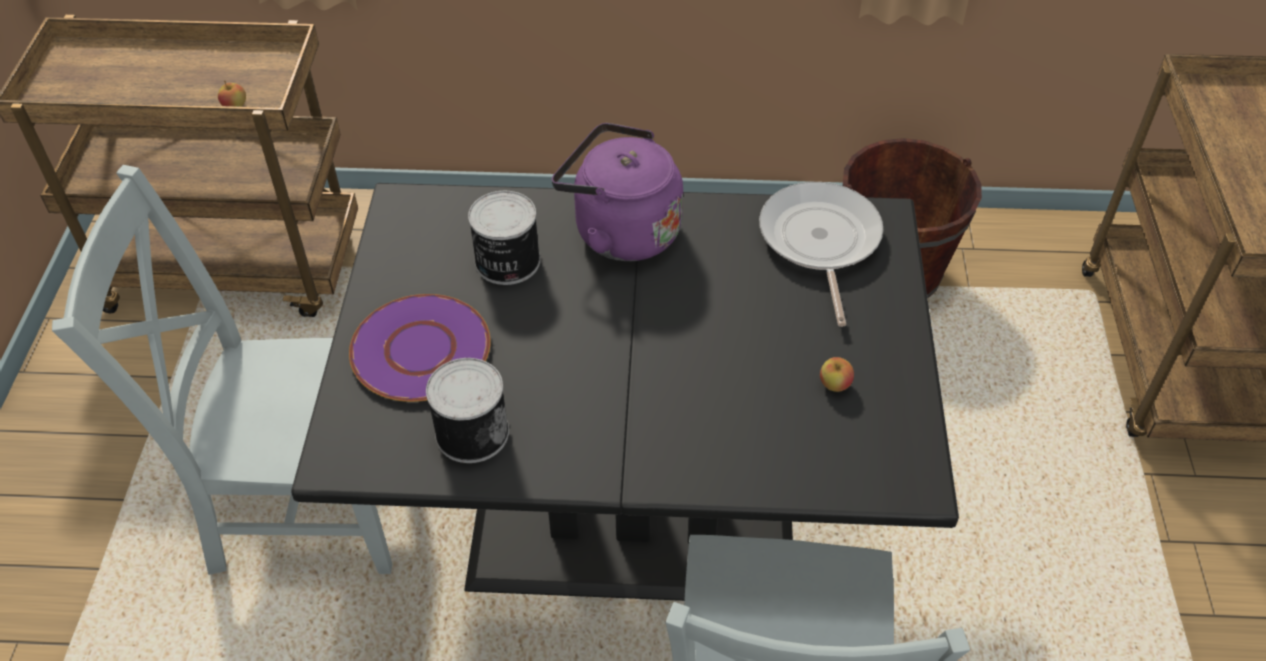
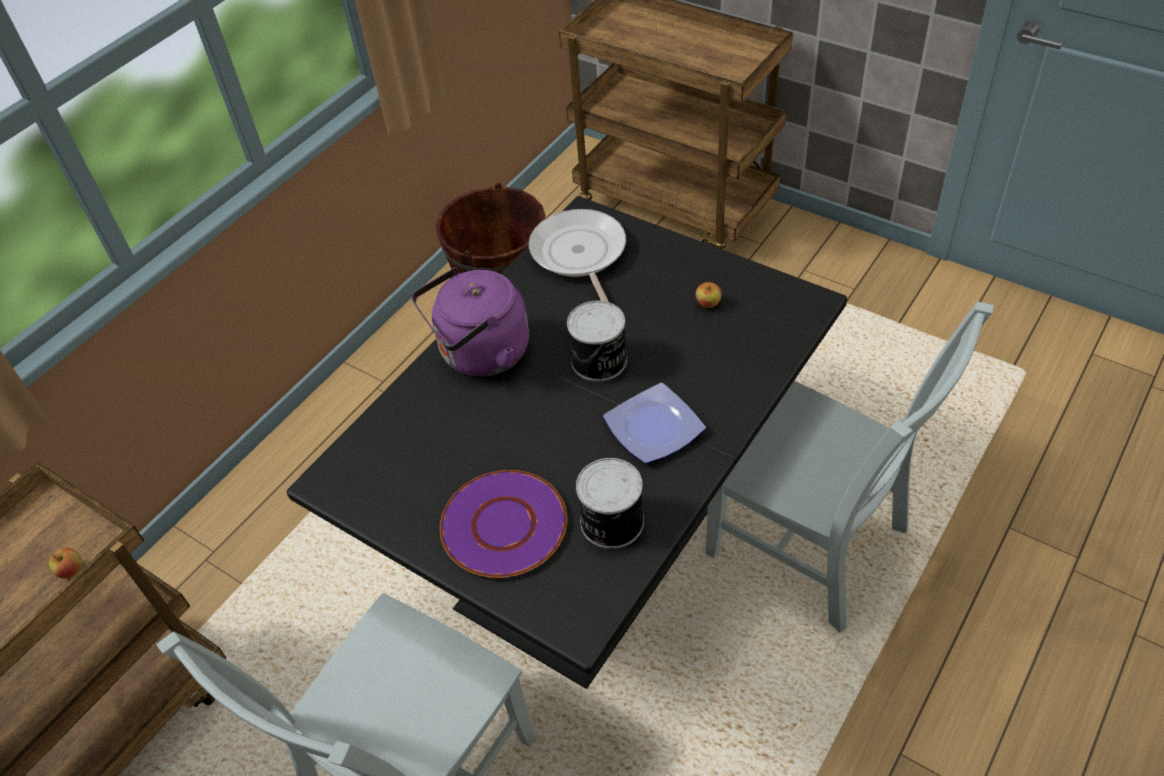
camera: 55 degrees left, 0 degrees up
(506, 262) = (455, 435): can -> can (600, 361)
(615, 412) = (652, 427): none -> plate
(819, 242) = (579, 255): frying pan -> frying pan turned 45 degrees clockwise

